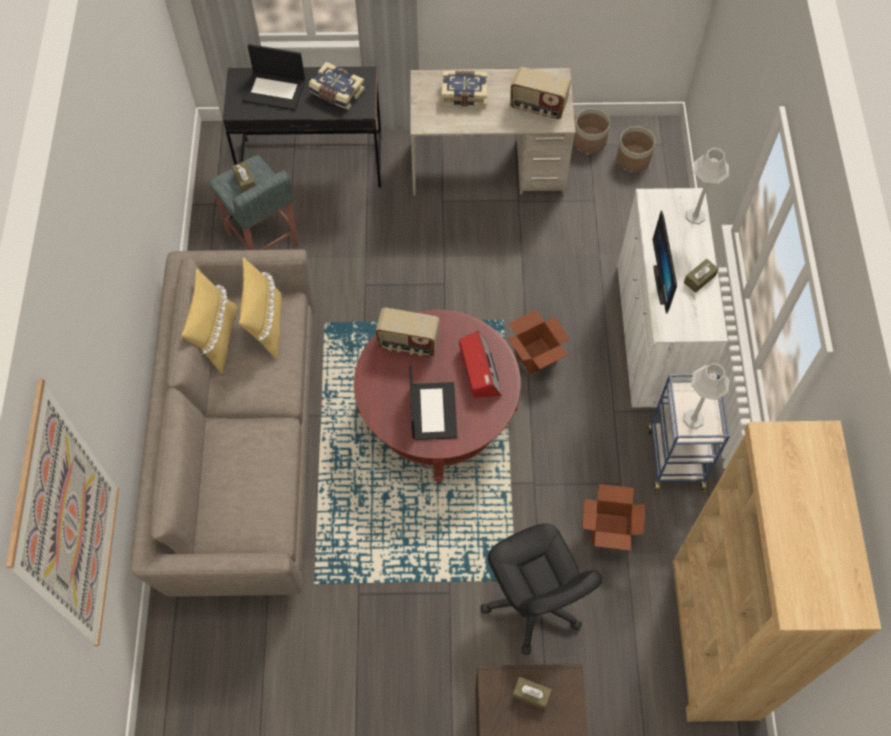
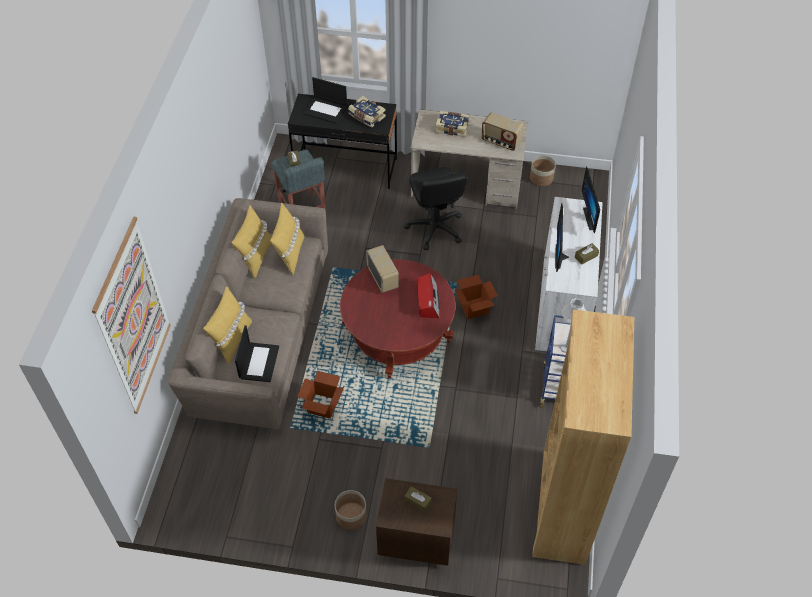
camera: 10 degrees right, 10 degrees down
(209, 479) = (232, 340): none -> yellow pillow
(408, 343) = (383, 278): radio -> radio turned 135 degrees counterclockwise
(432, 410) = (390, 321): laptop -> laptop (258, 362)
(532, 603) = (438, 464): black office chair -> black office chair (435, 228)
(609, 529) = (502, 425): cardboard box -> cardboard box (323, 406)
(633, 158) = (569, 193): planter -> planter (351, 516)
(695, 216) = (592, 218): grey table lamp -> monitor

